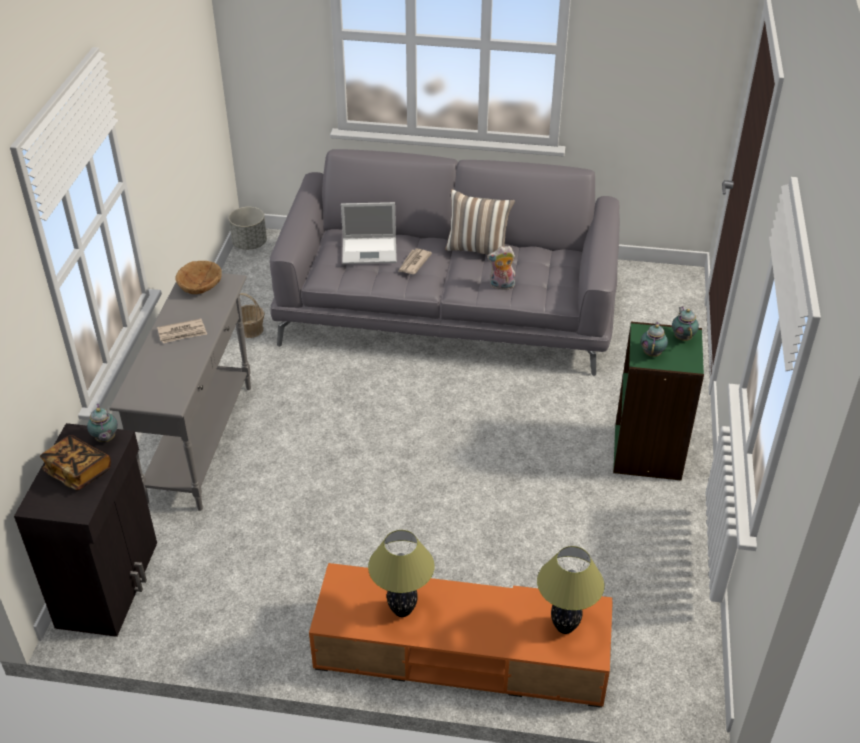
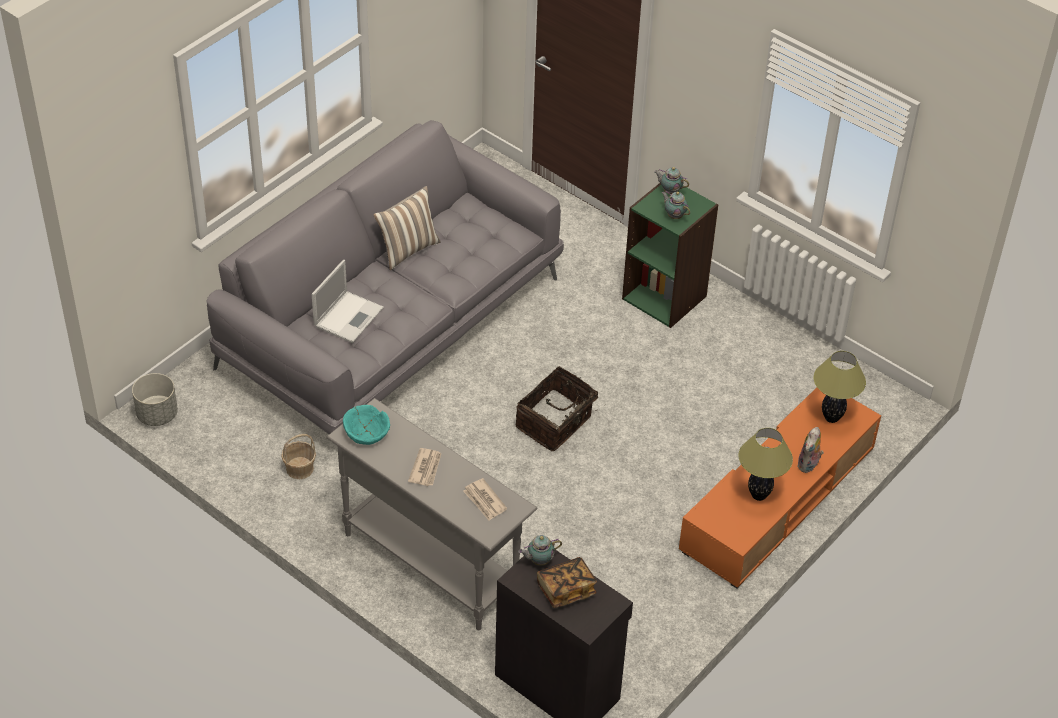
camera: 60 degrees left, 5 degrees up
(105, 439) = (539, 561): teapot -> teapot turned 150 degrees clockwise
(200, 286) = (366, 433): brown bowl -> turquoise bowl
(413, 263) = (392, 298): newspaper -> newspaper (484, 501)
(422, 448) = (555, 423): none -> basket
(501, 286) = (472, 261): plush toy -> plush toy (809, 465)

